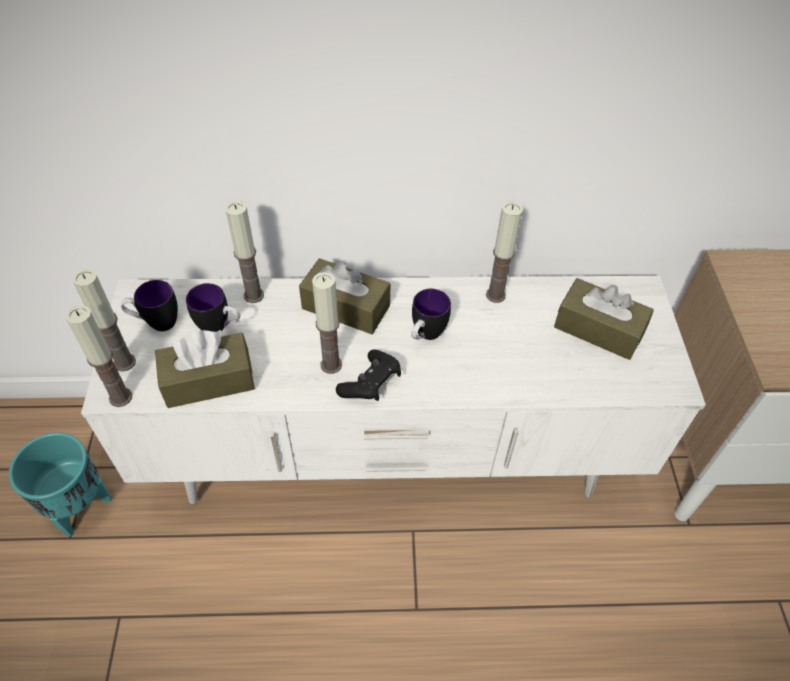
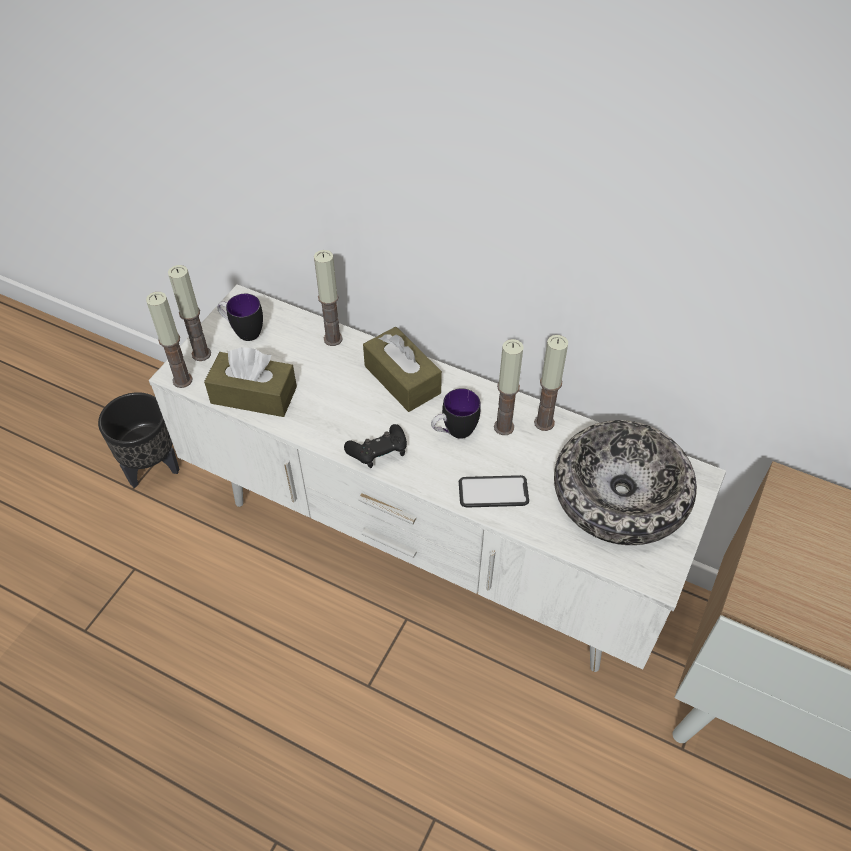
camera: 30 degrees right, 0 degrees up
(80, 506) = (152, 467): turquoise planter -> black planter
(220, 328) = (289, 355): mug -> none
(331, 365) = (357, 423): candle -> candle (504, 427)
(496, 374) = (493, 492): none -> phone
(598, 329) = (620, 494): brown tissue box -> bowl

